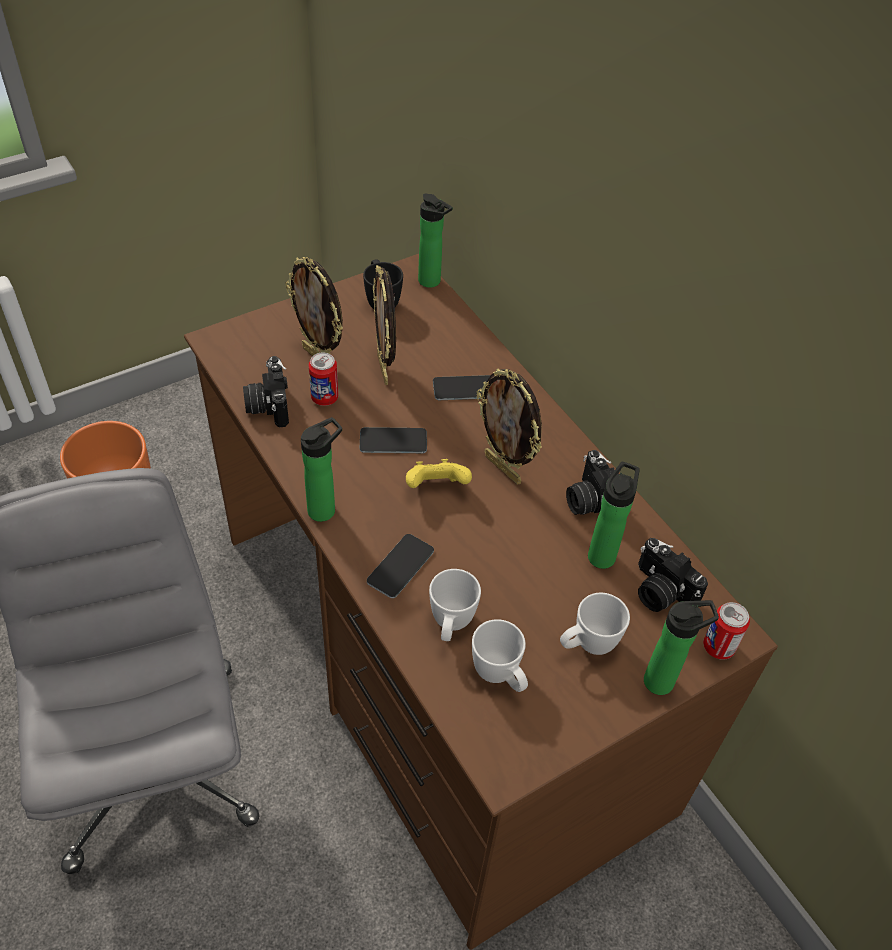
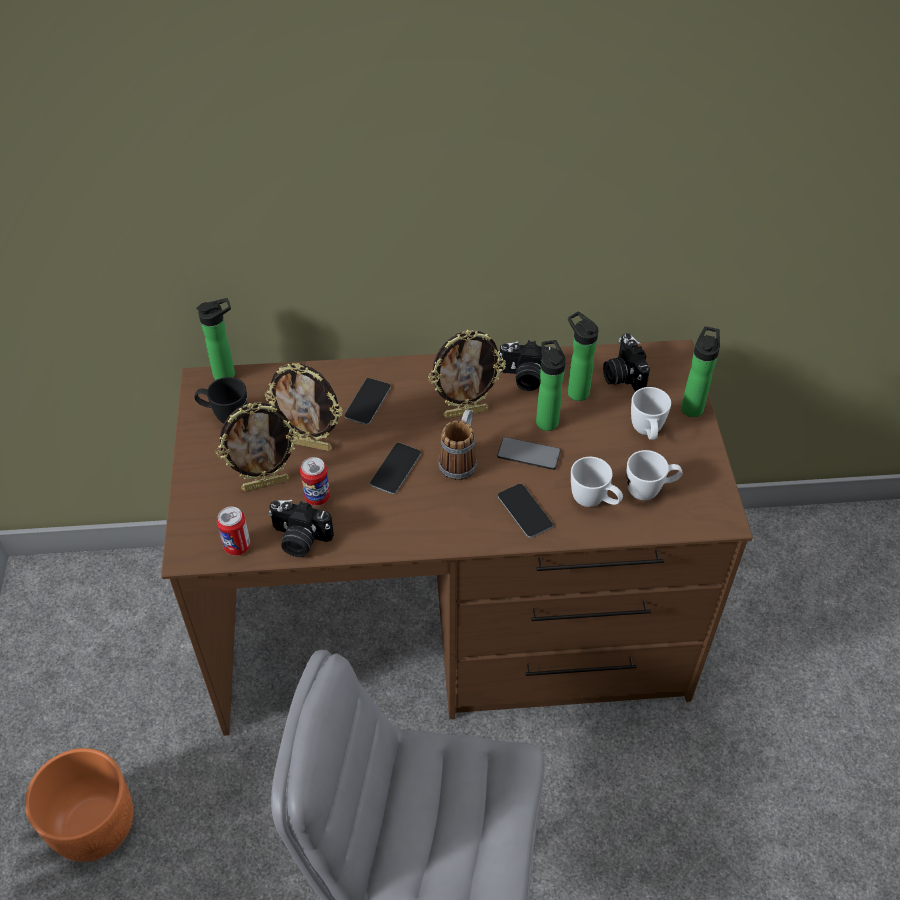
camera: 60 degrees left, 0 degrees up
(325, 509) = (441, 538): bottle -> bottle (546, 420)
(436, 487) = (460, 460): yellow game controller -> mug
(481, 542) = (528, 454): none -> phone
(659, 591) = (622, 376): camera -> camera turned 90 degrees clockwise
(718, 647) = (680, 367): can -> can (237, 546)

